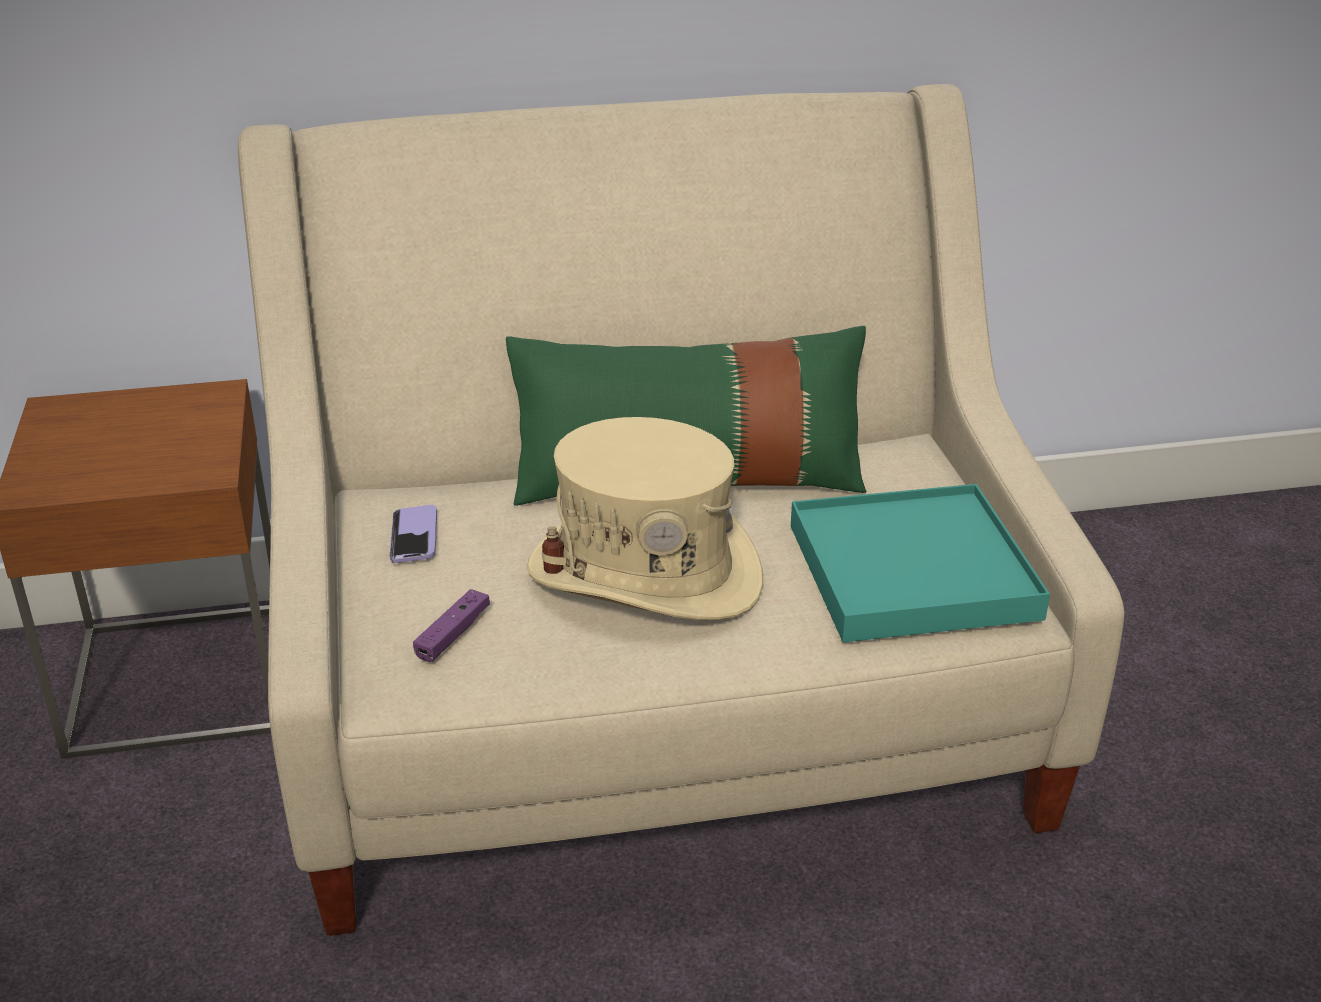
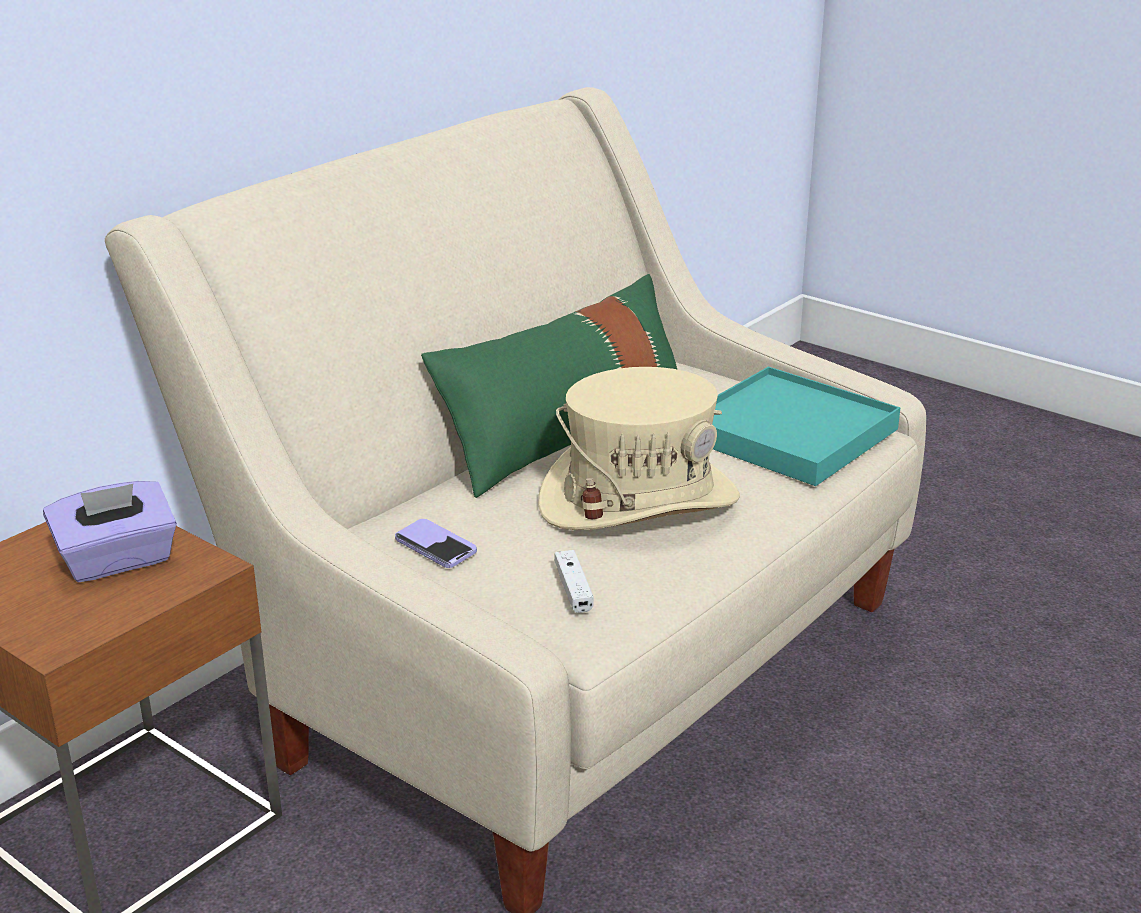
camera: 40 degrees left, 5 degrees down
(162, 440) = (118, 561): none -> purple tissue box
(453, 634) = (573, 589): purple game controller -> white game controller

